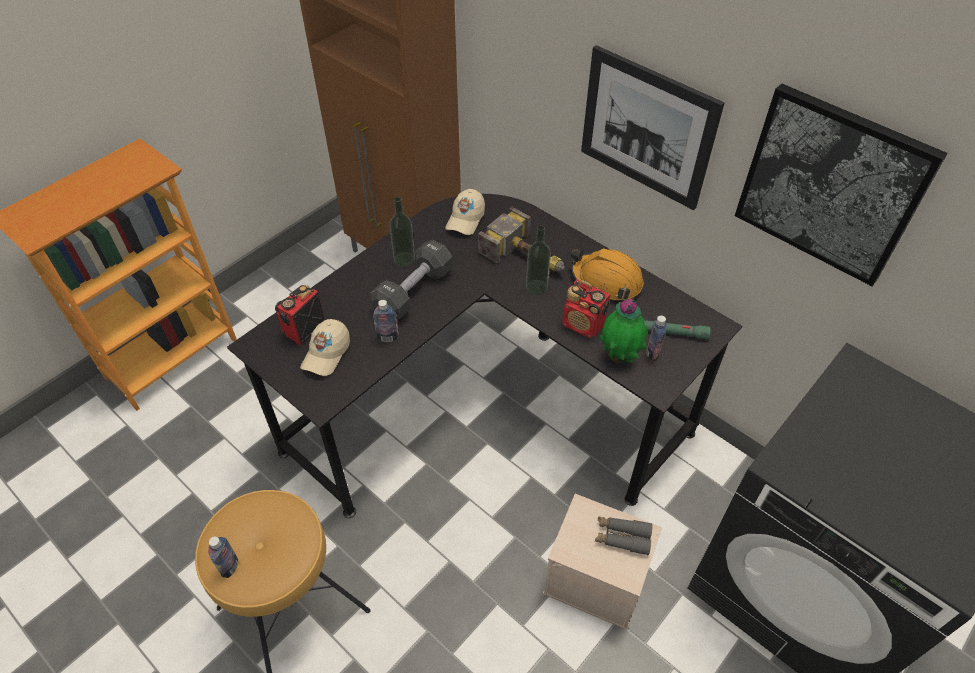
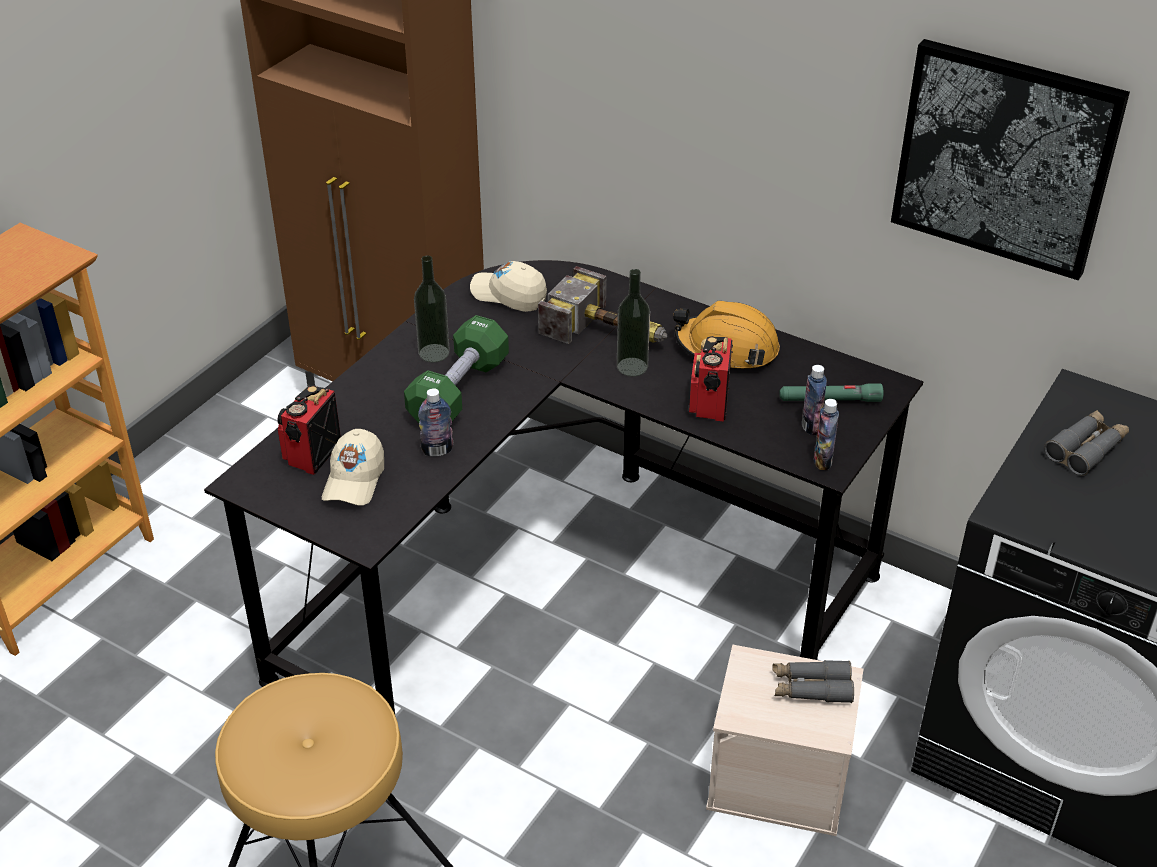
camera: 10 degrees left, 10 degrees down
(230, 567) = (274, 771): bottle -> bottle (822, 461)
(413, 291) = (459, 391): black dumbbell -> green dumbbell
(465, 219) = (509, 295): beige cap -> beige cap turned 105 degrees clockwise
(583, 325) = (709, 404): radio -> radio turned 75 degrees clockwise
(619, 356) = (767, 435): potted plant -> none
(647, 128) = (758, 126): picture -> none
(852, 417) = (1086, 449): none -> grey binoculars

